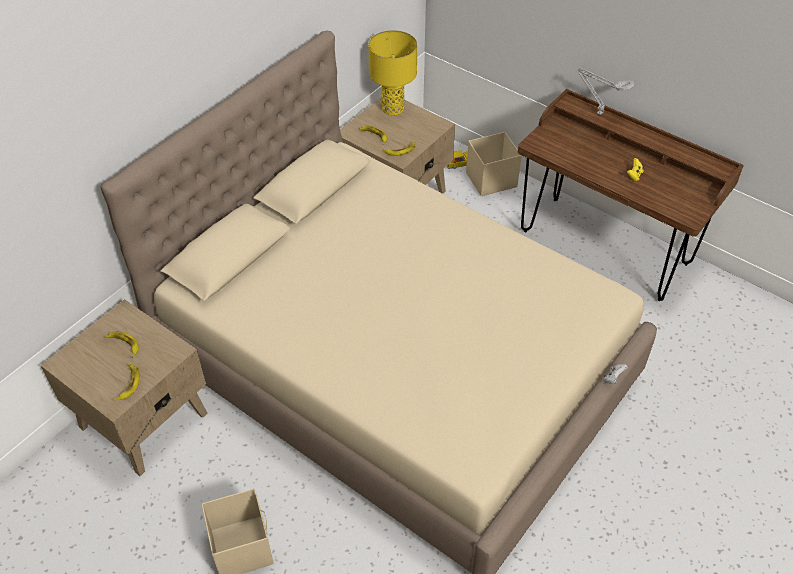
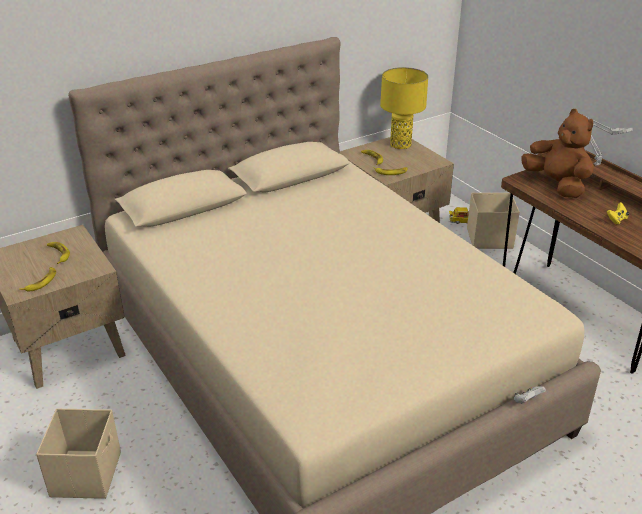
camera: 20 degrees right, 15 degrees down
(569, 143) = (556, 185): none -> brown plush toy

